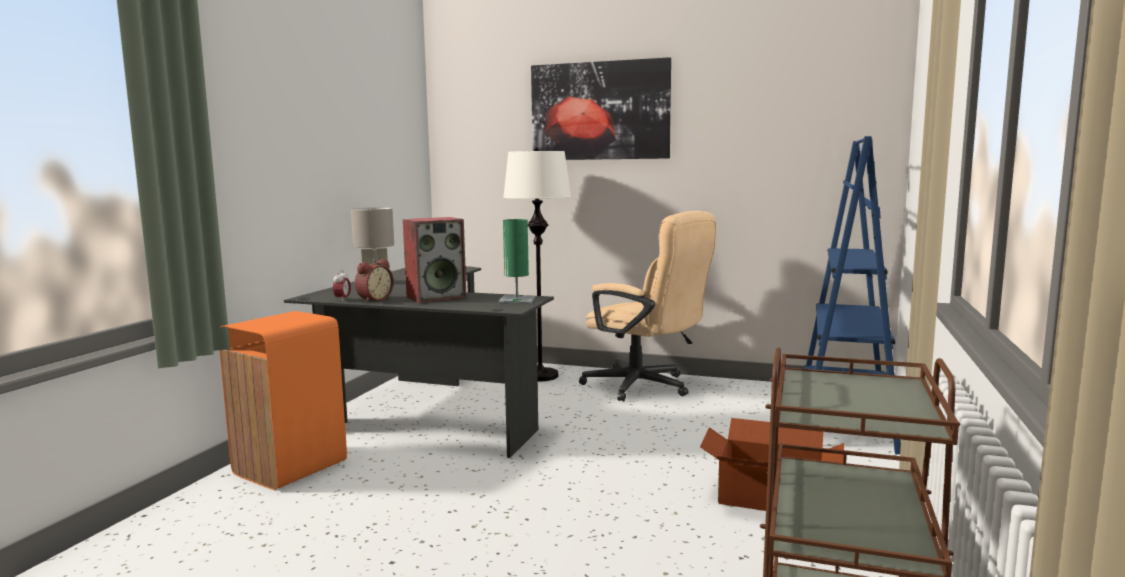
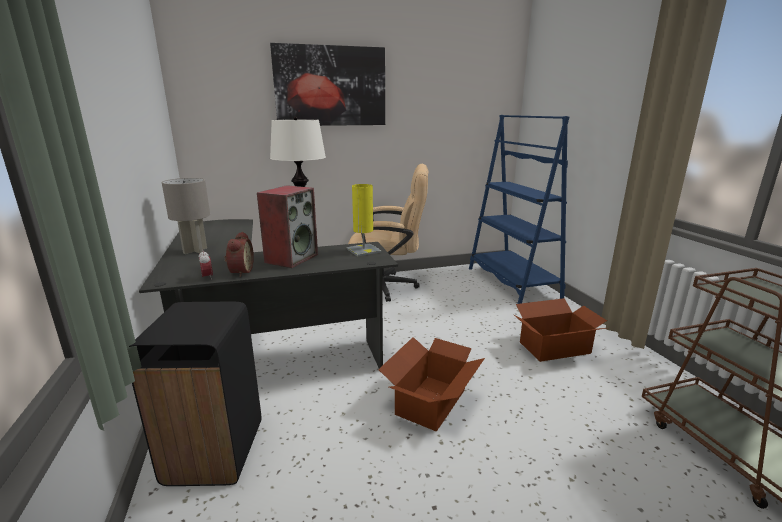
camera: 35 degrees left, 10 degrees up
(289, 467) = (213, 453): orange trash can -> black trash can
(516, 495) = (430, 402): none -> cardboard box
(517, 300) = (363, 250): green table lamp -> yellow table lamp

